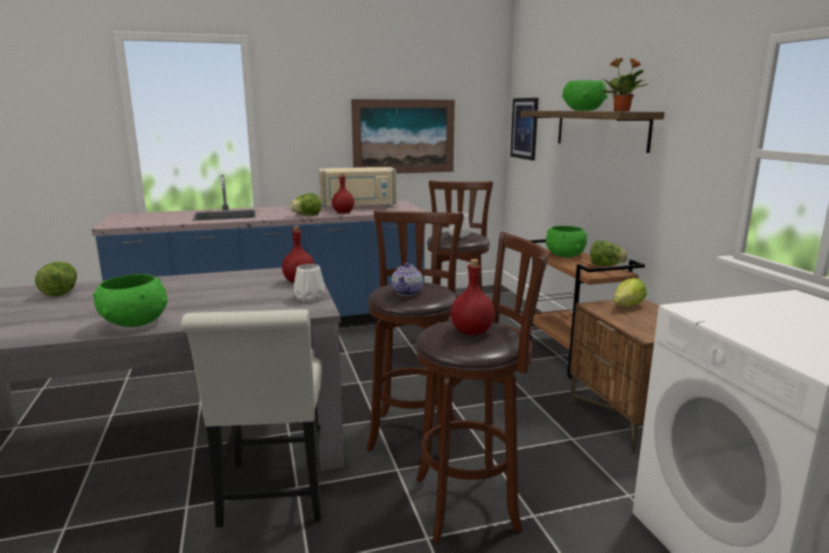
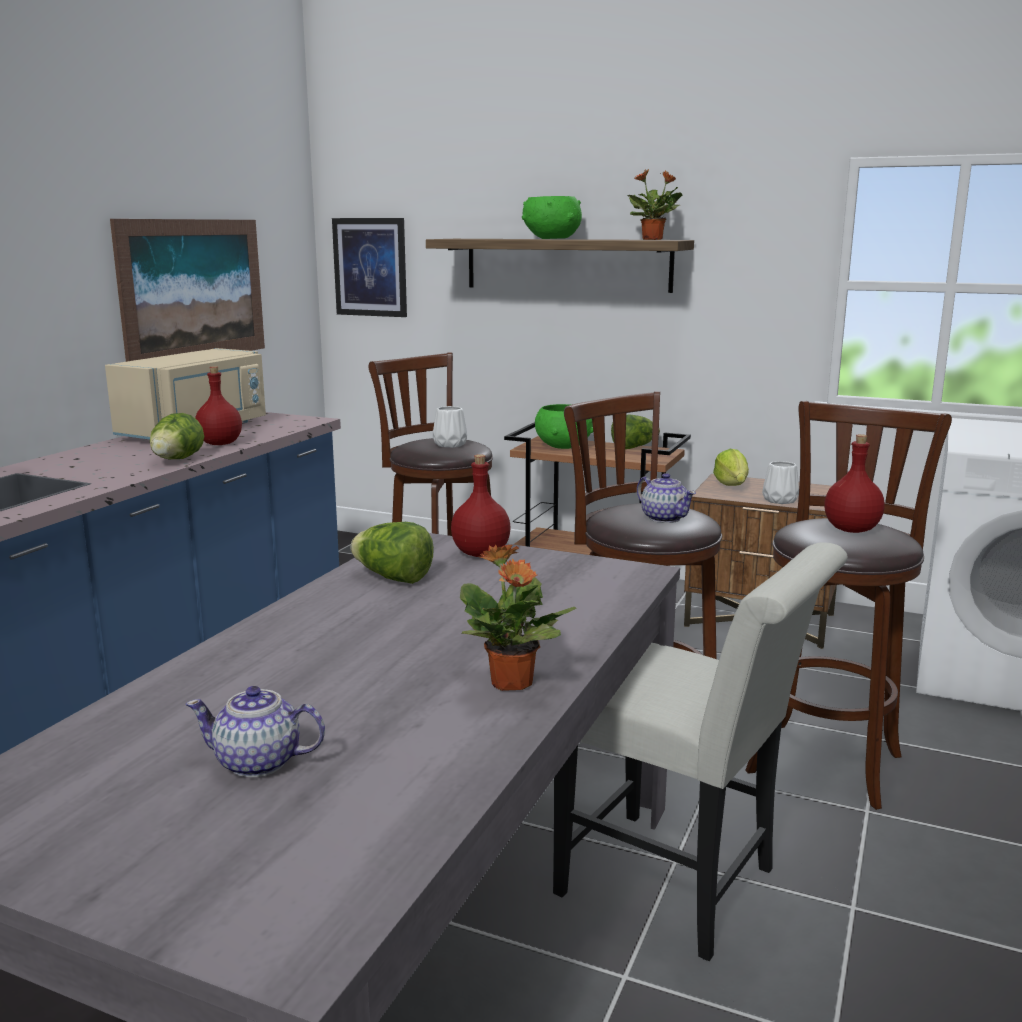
camera: 50 degrees left, 0 degrees up
(32, 311) = (259, 763): none -> teapot
(61, 292) = (156, 721): lettuce -> lettuce (393, 578)
(134, 323) = (512, 683): green bowl -> potted plant
(310, 298) = (578, 564): white vase -> white vase (780, 500)

